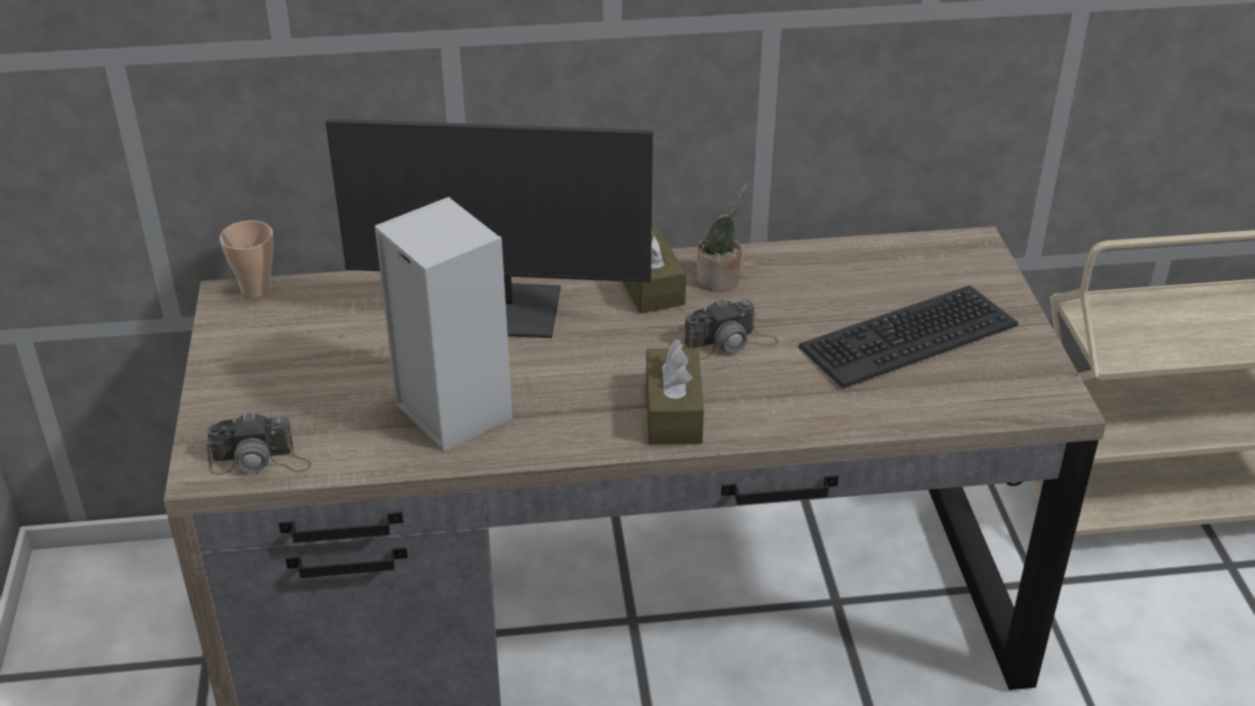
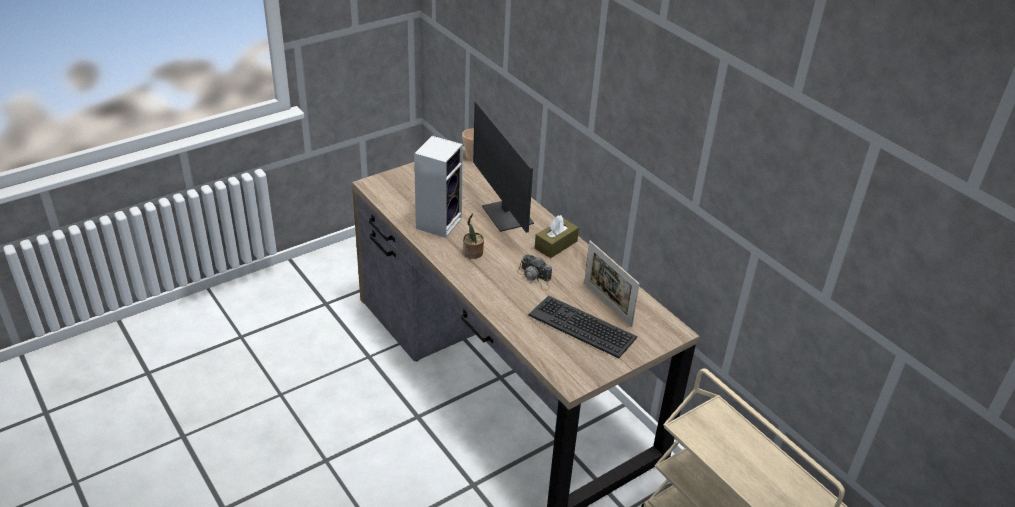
camera: 60 degrees right, 0 degrees up
(260, 460) = (383, 192): camera -> none
(673, 412) = (479, 275): brown tissue box -> none
(720, 280) = (576, 263): potted plant -> potted plant (472, 253)
(862, 288) = (607, 304): none -> picture frame

